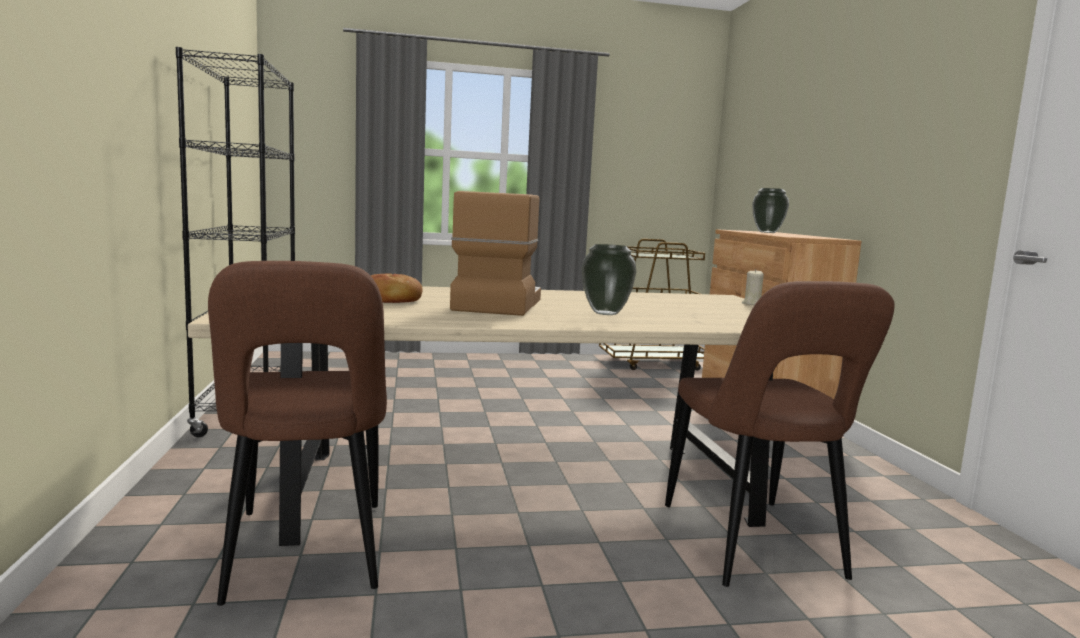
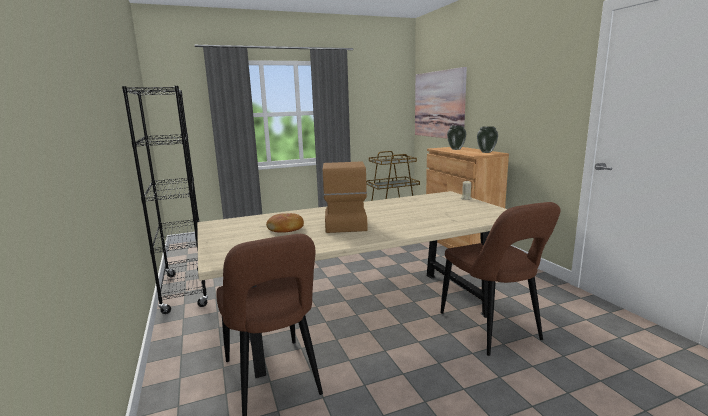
camera: 10 degrees left, 5 degrees up
(606, 313) = (405, 220): vase -> vase (486, 152)
(754, 159) = (439, 104): none -> picture

